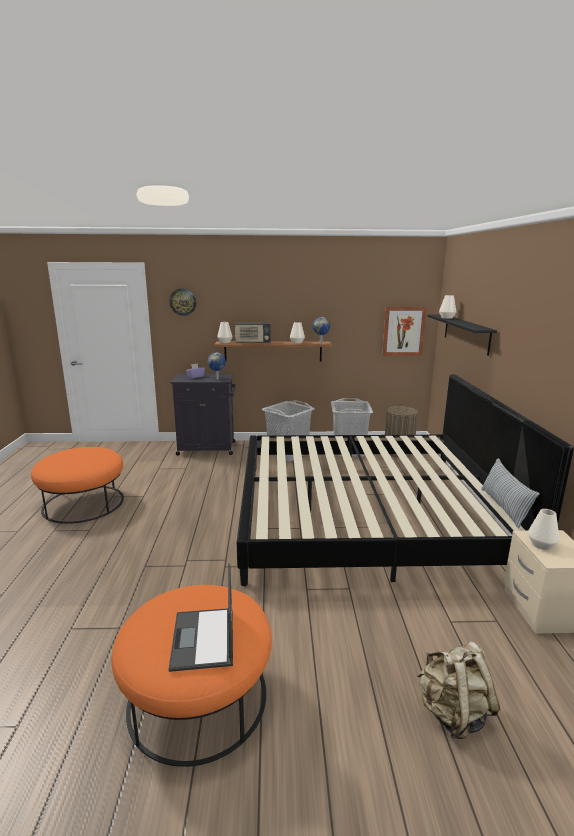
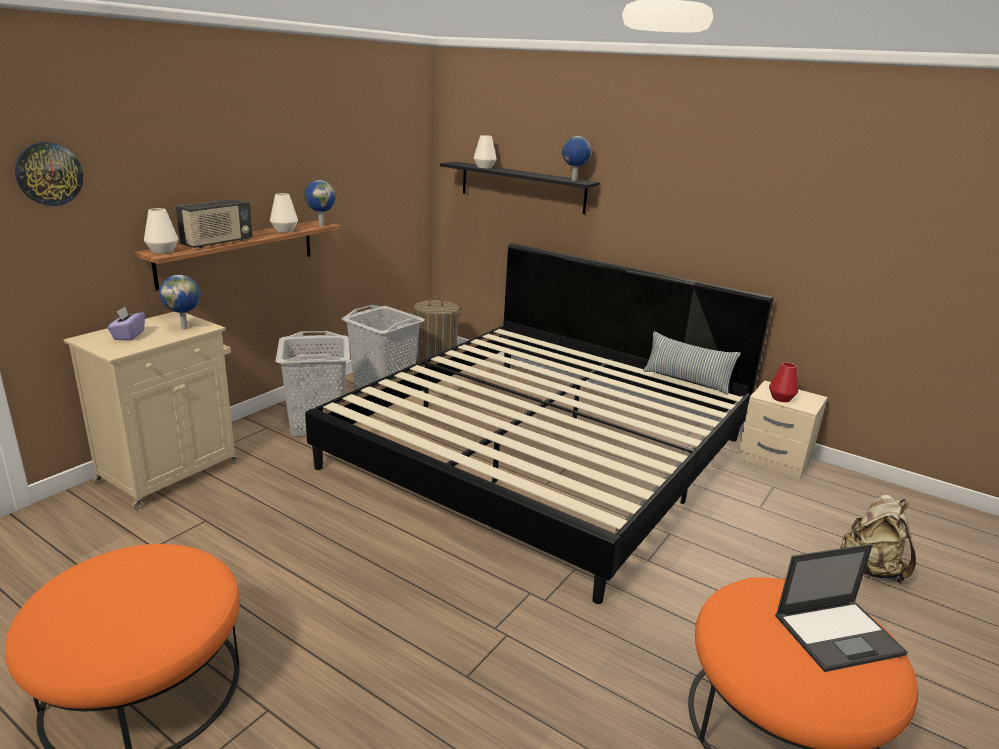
camera: 55 degrees left, 5 degrees up
(203, 639) = (839, 634): laptop -> laptop turned 45 degrees counterclockwise
(208, 448) = (171, 472): black cabinet -> beige cabinet
(403, 331) = (401, 190): picture -> none
(477, 327) = (574, 180): none -> globe
(541, 544) = (781, 398): white vase -> red vase

